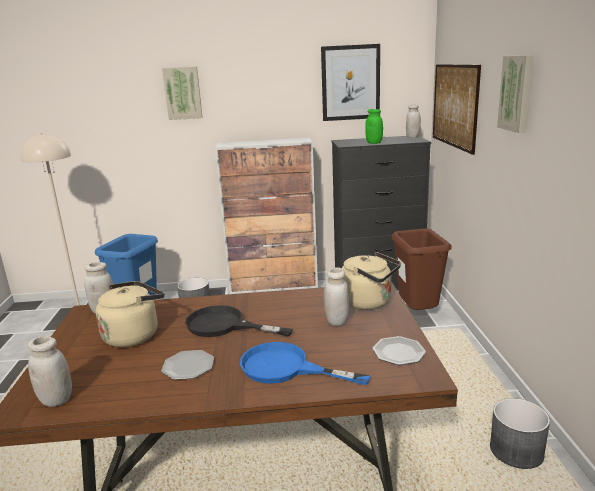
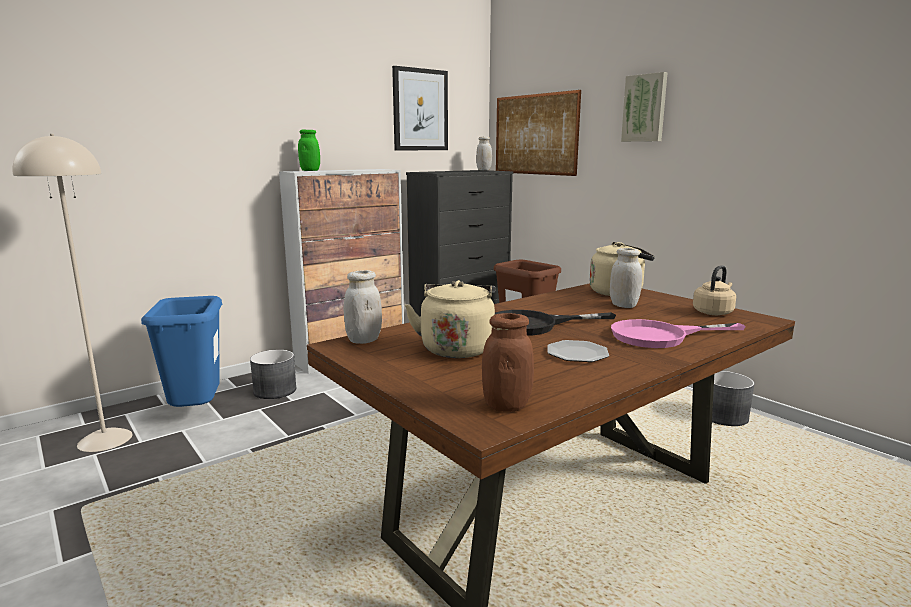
camera: 35 degrees left, 5 degrees down
(56, 400) = (506, 405): white jar -> brown jar
(183, 93) = (235, 103): picture -> none
(286, 368) = (661, 336): blue frying pan -> pink frying pan
(374, 143) = (462, 172): green jar -> green jar (310, 170)
(399, 352) = (713, 312): plate -> beige kettle

